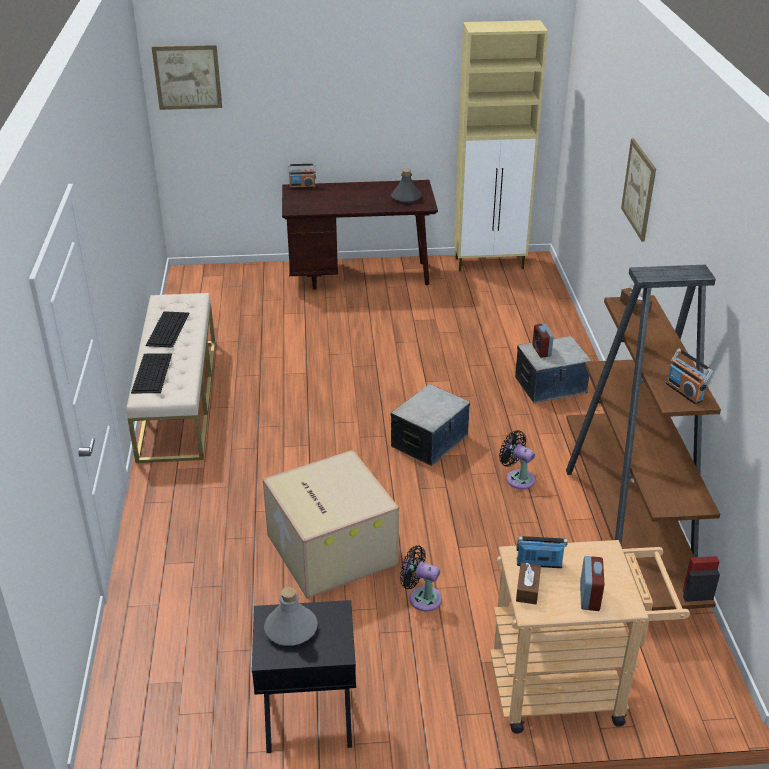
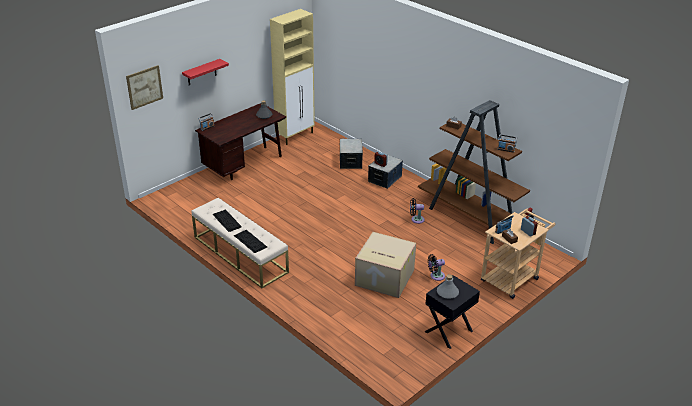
camera: 40 degrees left, 0 degrees up
(306, 85) = (201, 72): none -> red shelf
(430, 441) = (368, 221): storage box -> storage box (351, 161)
(639, 189) = (410, 77): picture -> none

